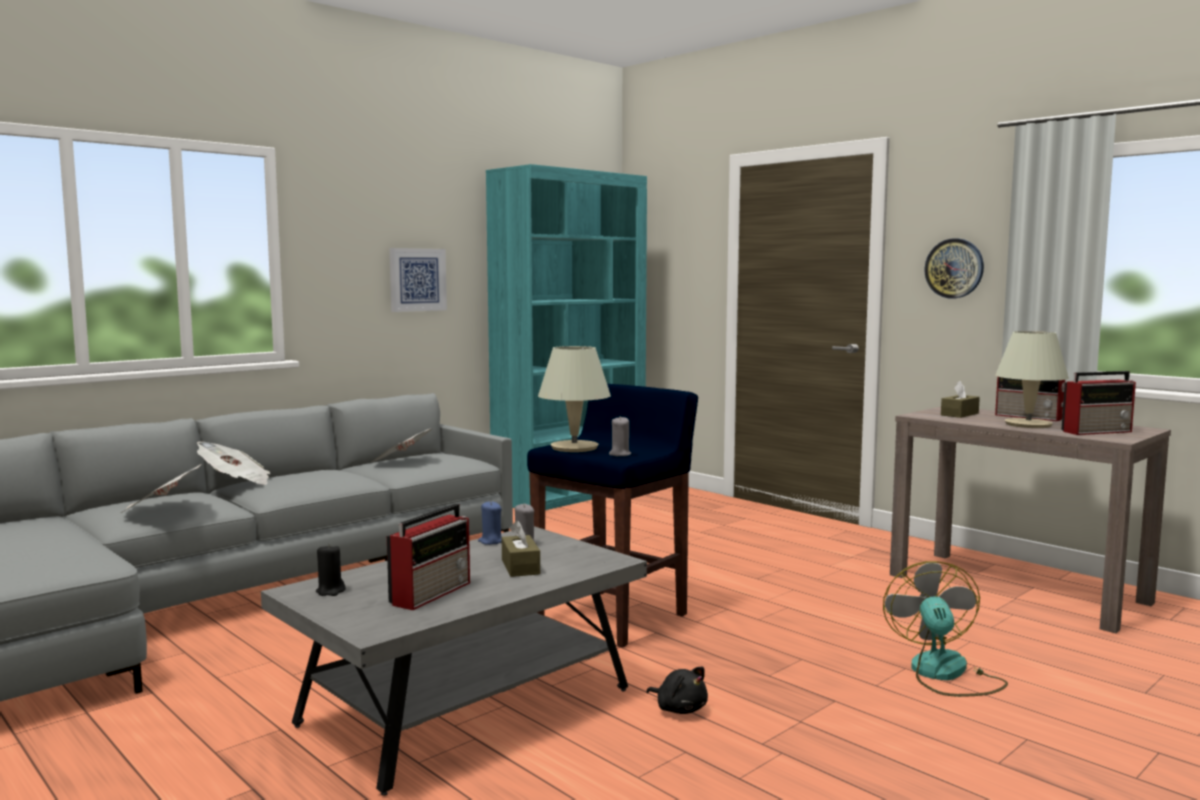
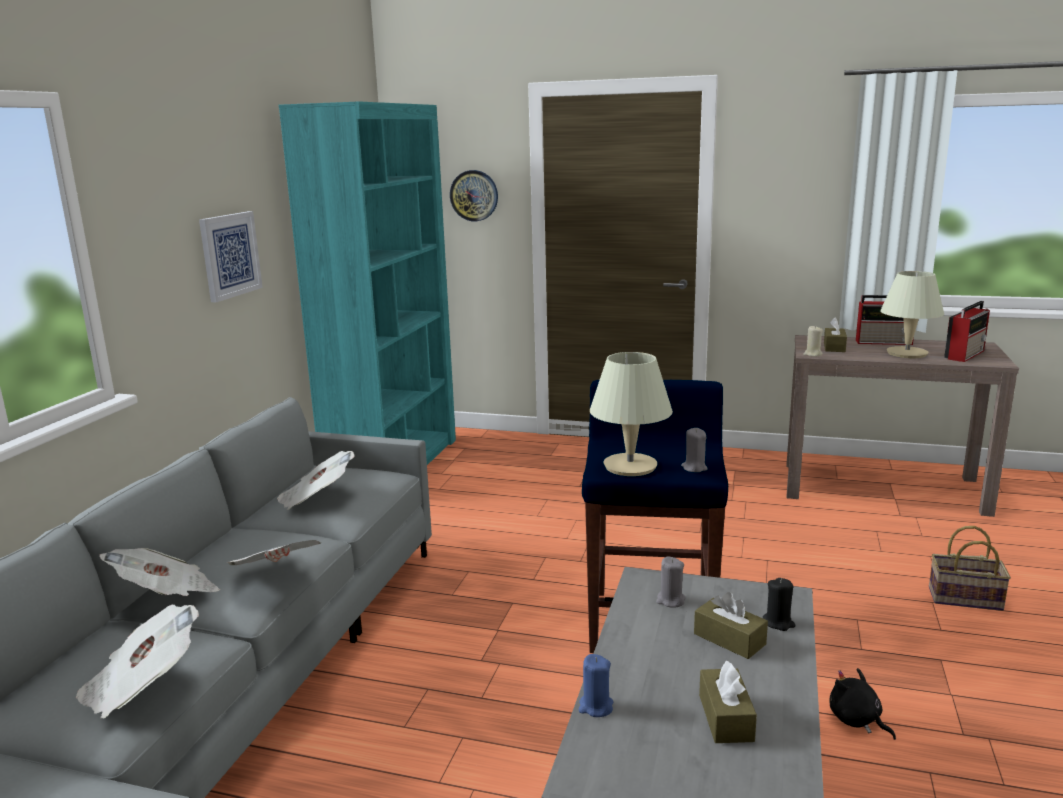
camera: 30 degrees left, 10 degrees up
(305, 485) = (277, 575): none -> newspaper
(330, 591) = (622, 762): black candle -> black candle (778, 622)
(432, 593) = (726, 718): radio -> brown tissue box
(491, 541) = (632, 607): blue candle -> blue candle (595, 707)
(679, 709) = (856, 720): black plush toy -> black plush toy turned 135 degrees counterclockwise
(919, 415) = (812, 354): none -> beige candle
(945, 674) = (963, 599): fan -> basket
(954, 268) = (787, 206): wall clock -> wall clock (474, 195)

